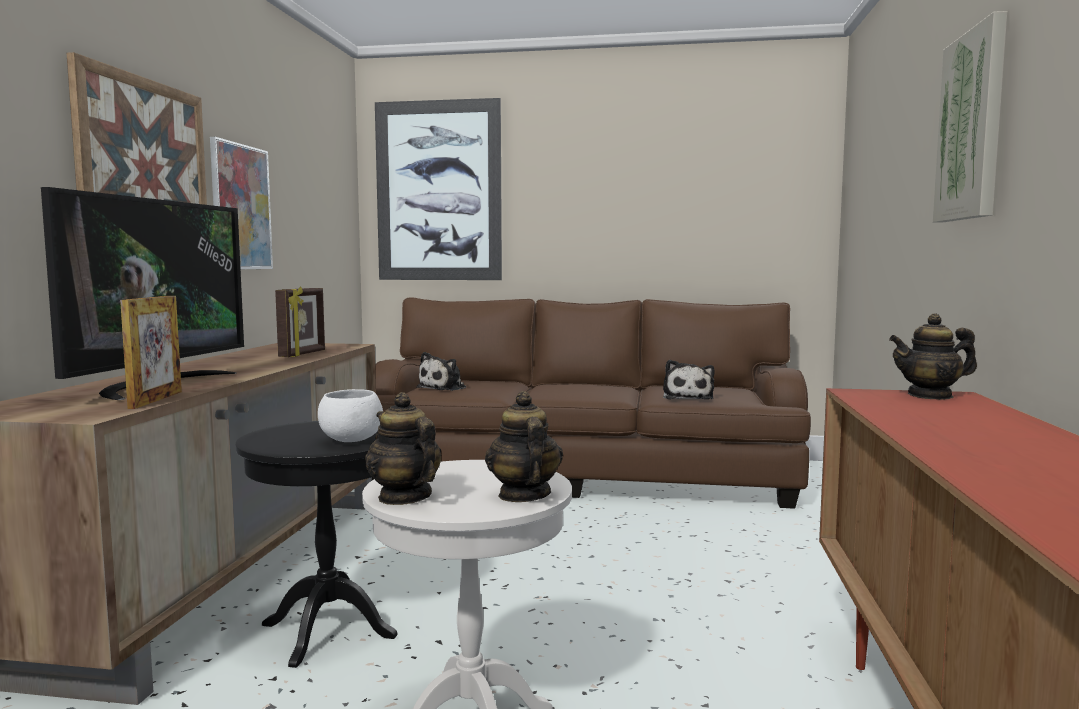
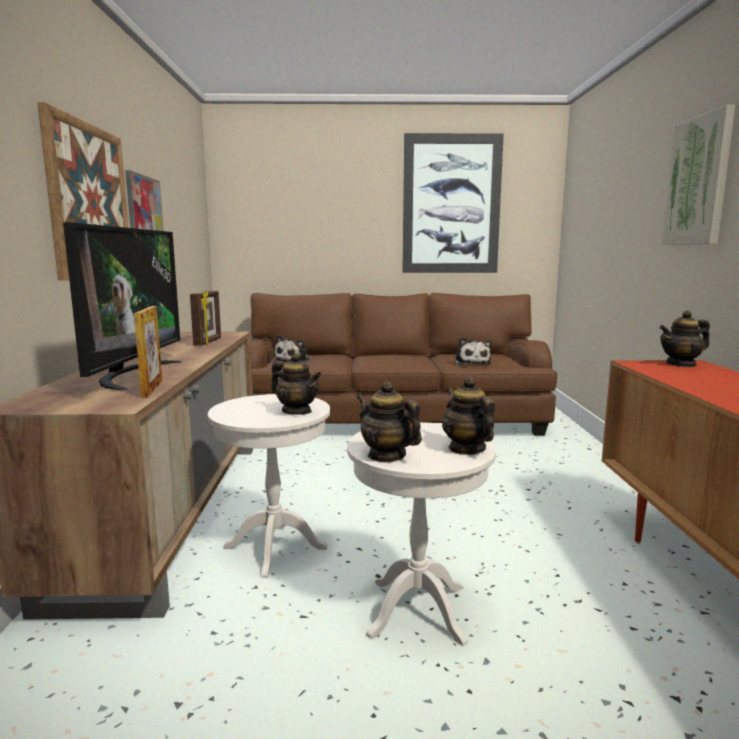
camera: 10 degrees left, 5 degrees up
(328, 630) = (275, 547): black side table -> white side table
(351, 440) = (296, 411): white bowl -> teapot
(438, 191) = (272, 211): picture -> picture (451, 204)

